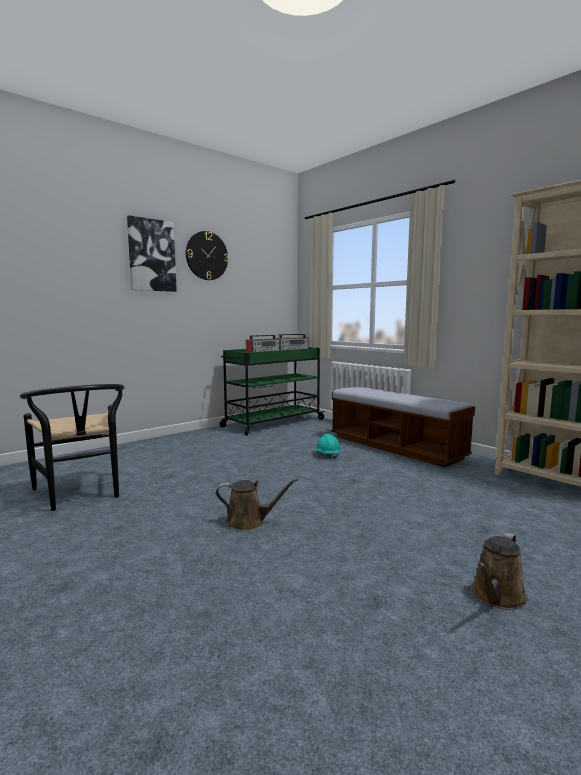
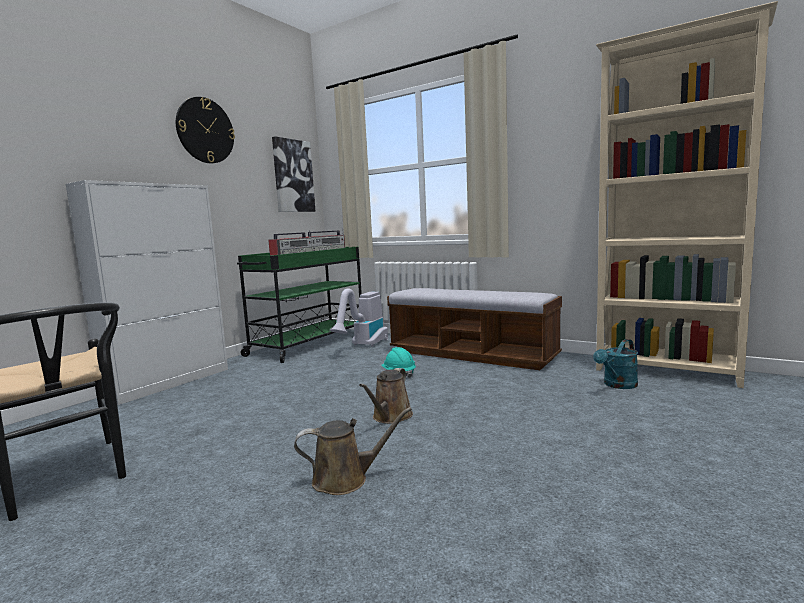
camera: 15 degrees left, 0 degrees up
(151, 255) = (127, 126): picture -> picture (293, 176)
(164, 440) = (169, 382): none -> white cabinet
(313, 429) = (363, 346): none -> vacuum cleaner
(497, 596) = (716, 521): brown watering can -> brown watering can (390, 417)
(503, 489) = (617, 385): none -> turquoise watering can

